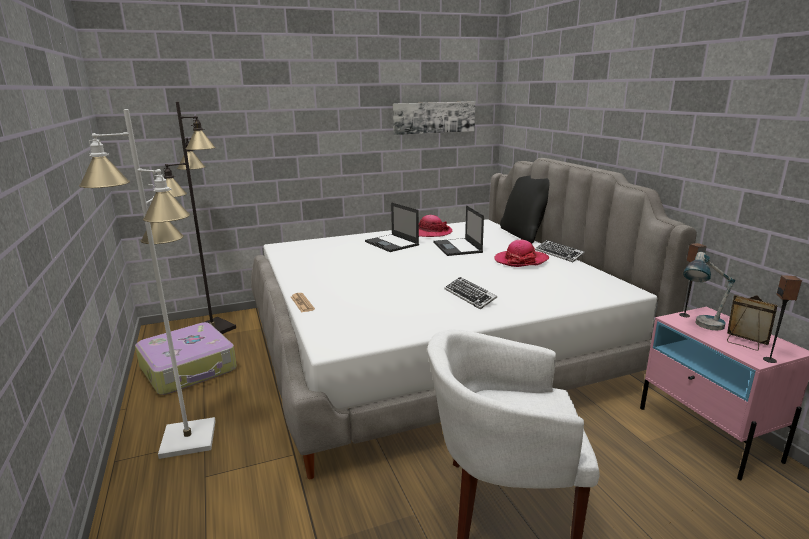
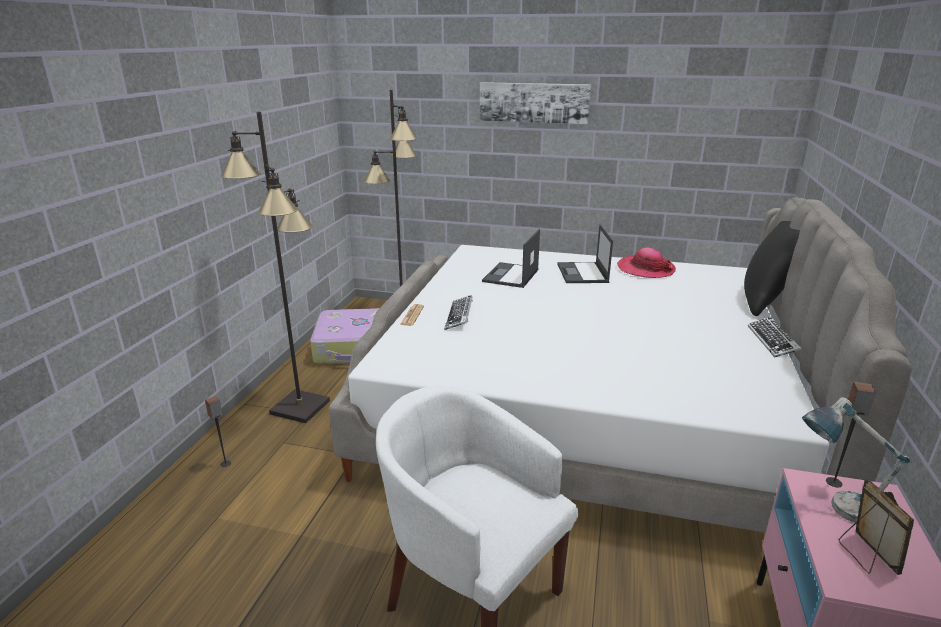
camera: 35 degrees right, 5 degrees up
(188, 438) = (300, 407): white floor lamp -> black floor lamp
(434, 117) = (697, 122): picture -> picture (534, 102)
(458, 247) = (650, 297): laptop -> laptop (511, 276)
(470, 296) = (575, 360): keyboard -> keyboard (459, 316)
(521, 260) = (705, 335): hat -> none
(770, 360) = (865, 594): speaker -> speaker (225, 464)

